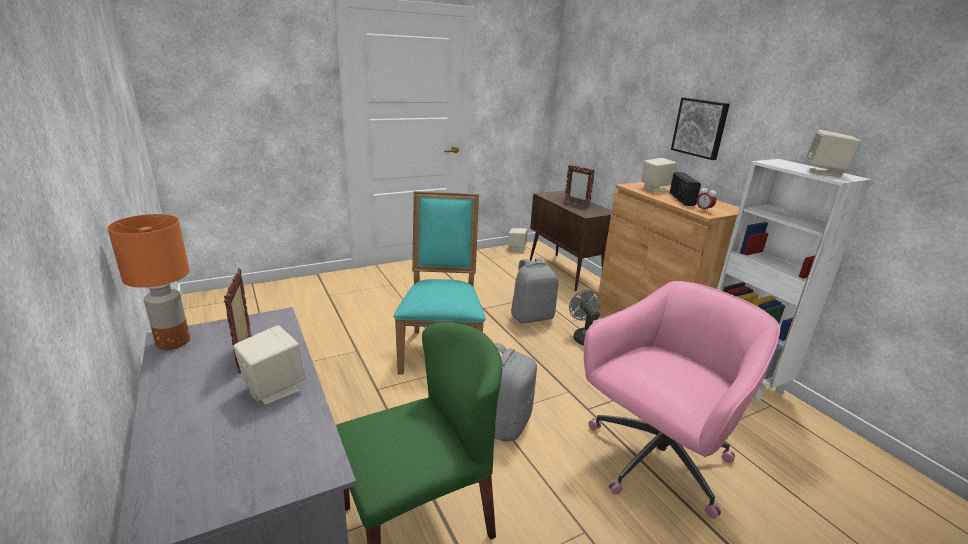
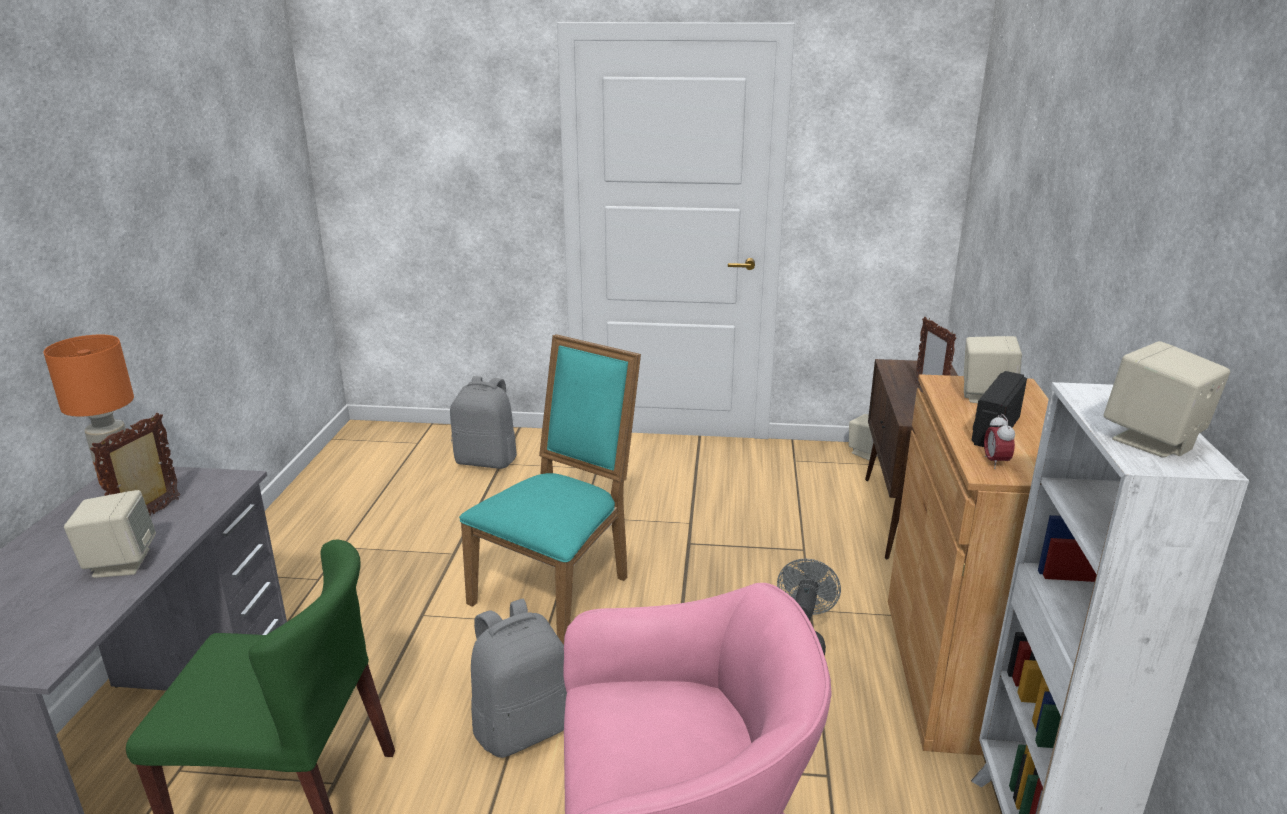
camera: 35 degrees right, 0 degrees up
(532, 316) = (752, 581): grey backpack -> grey backpack (487, 461)
(700, 128) = (1088, 287): picture -> none

